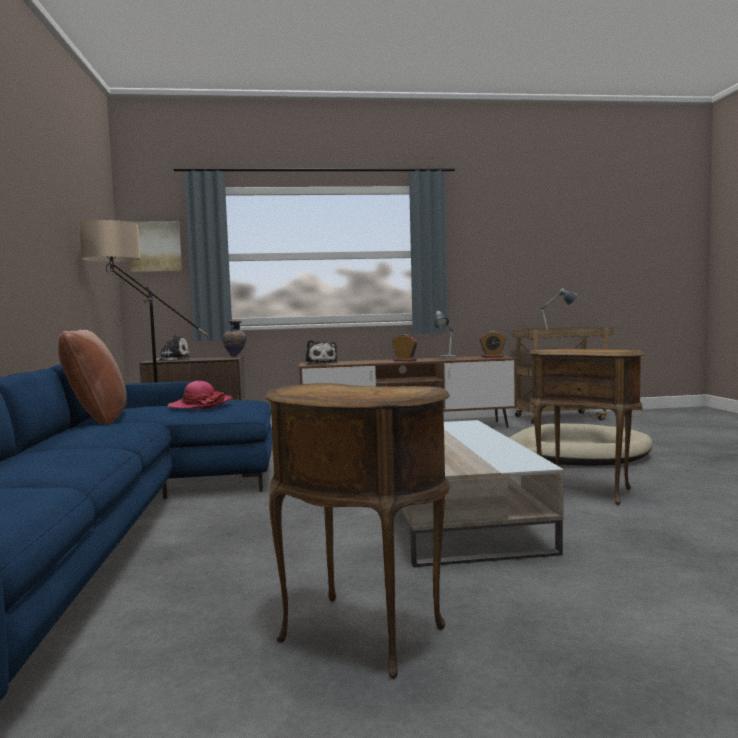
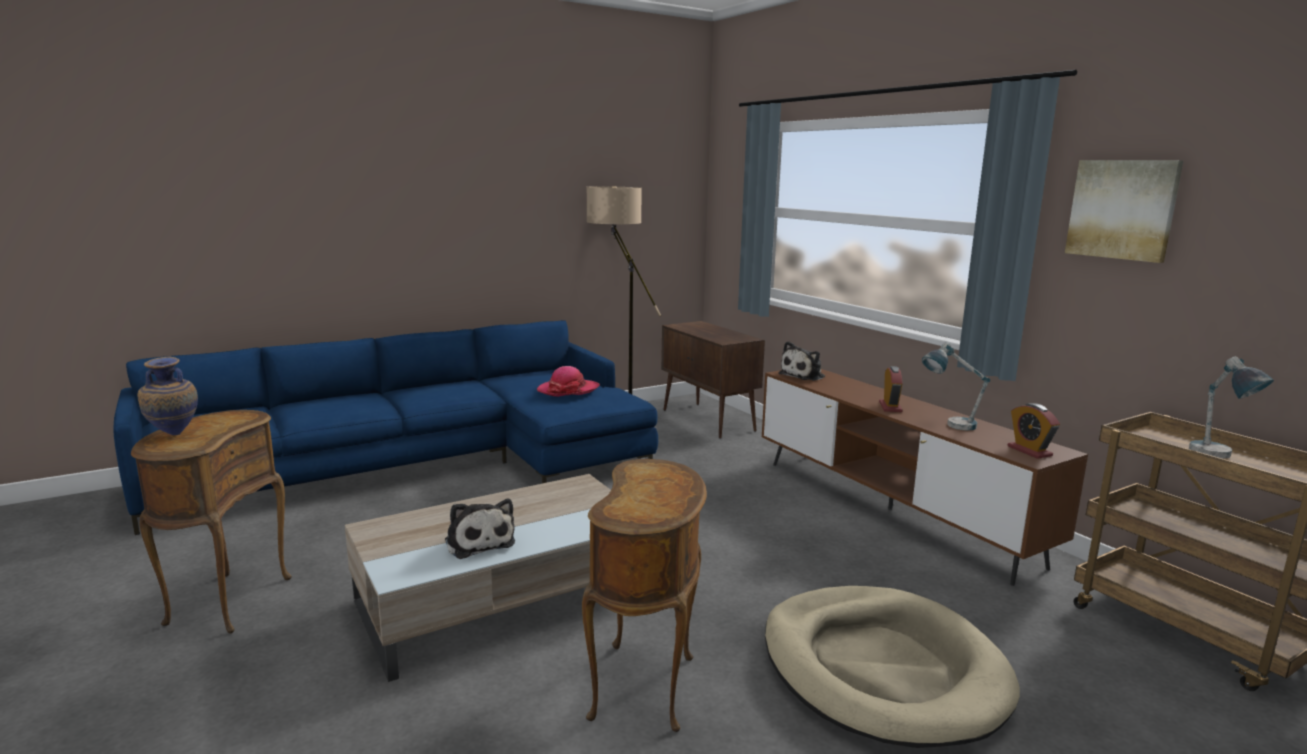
camera: 65 degrees right, 10 degrees up
(97, 420) = (496, 379): brown pillow -> none
(155, 246) = (730, 194): picture -> picture (1122, 209)
(172, 359) = (698, 327): plush toy -> plush toy (479, 542)
(235, 357) = (747, 339): vase -> vase (173, 436)

